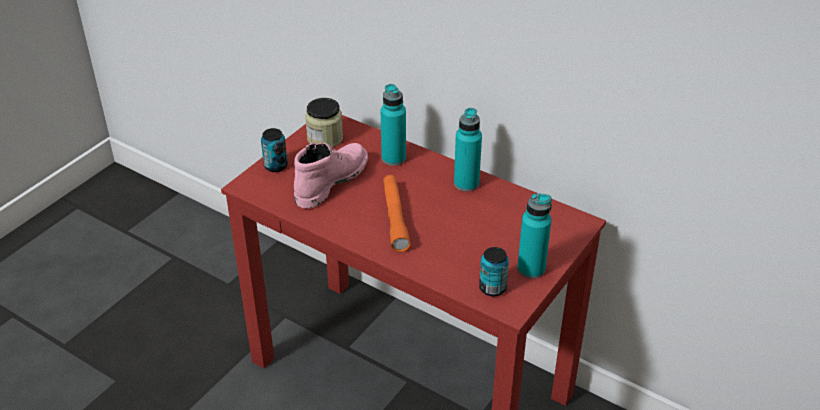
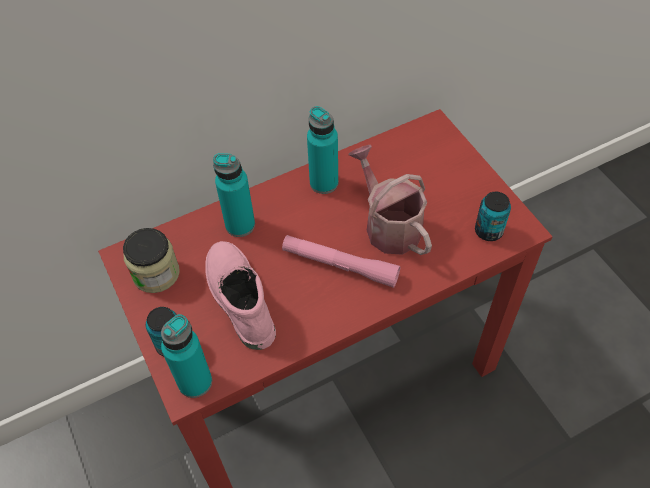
camera: 60 degrees left, 15 degrees up
(395, 218) = (340, 265): orange flashlight -> pink flashlight
(453, 230) = (389, 225): none -> watering can
(531, 269) = (477, 190): turquoise bottle -> turquoise bottle (195, 382)

